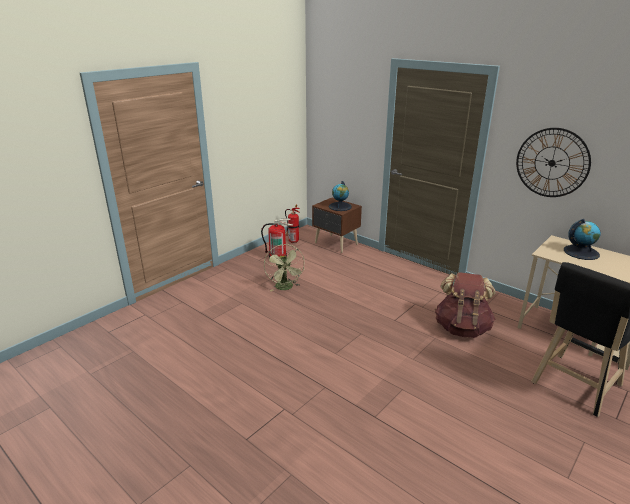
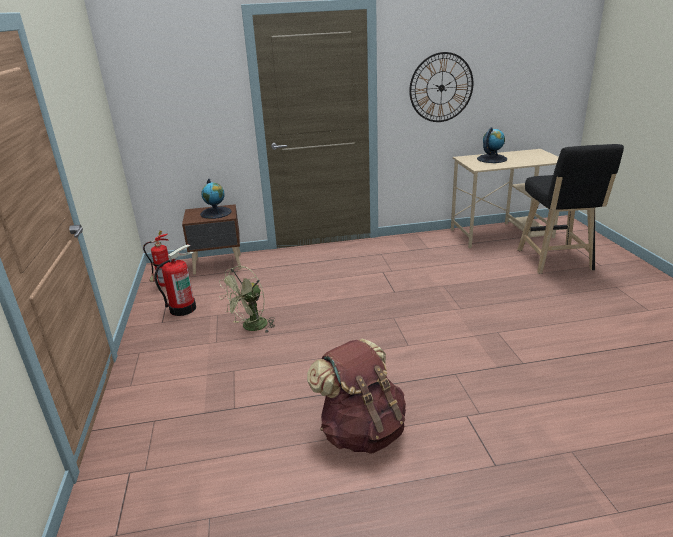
camera: 50 degrees left, 0 degrees up
(285, 288) = (251, 327): green fan -> green fan turned 105 degrees clockwise
(462, 328) = (443, 268): brown backpack -> brown backpack (361, 431)

